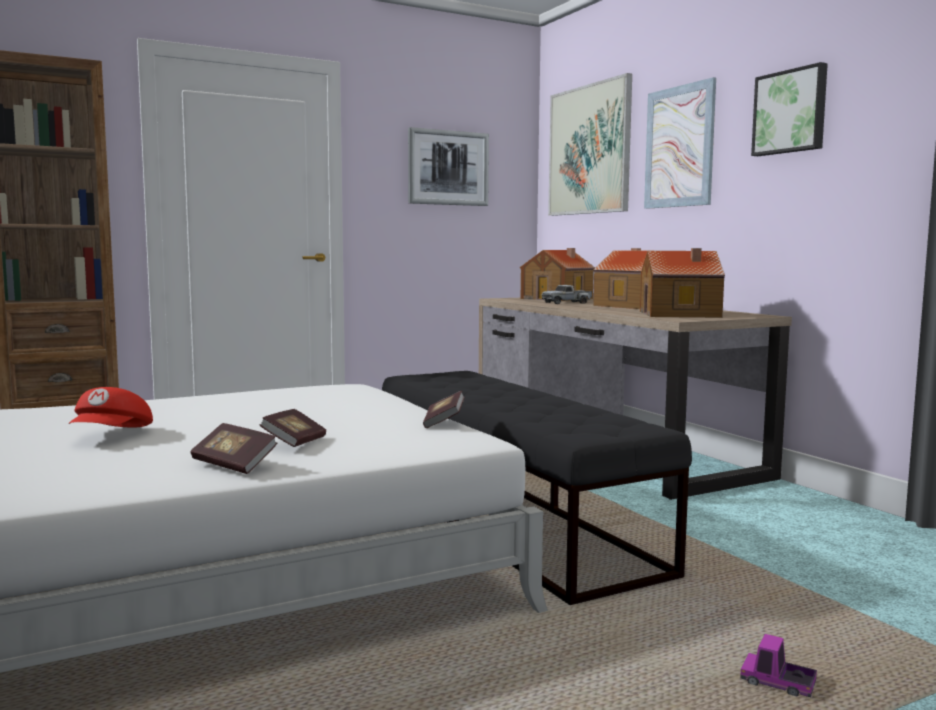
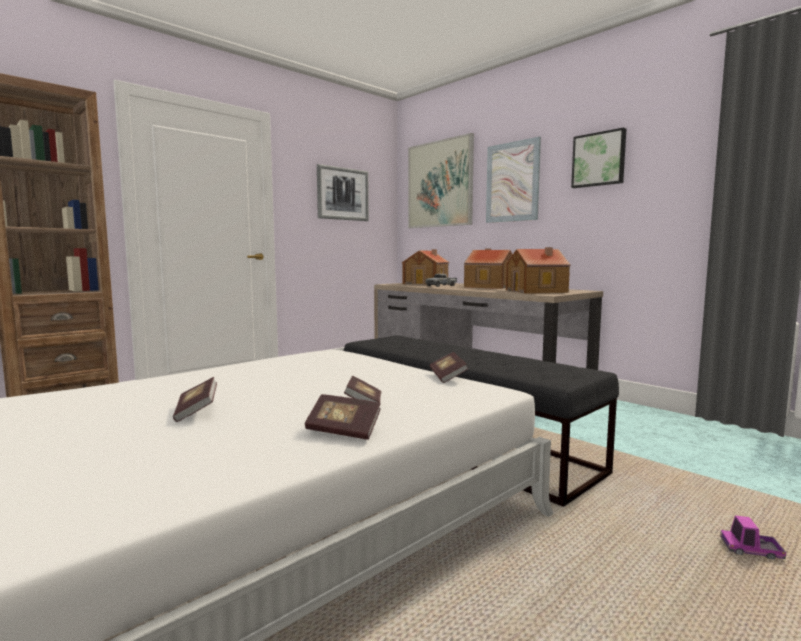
camera: 15 degrees left, 0 degrees up
(112, 435) = (196, 411): red cap -> book

